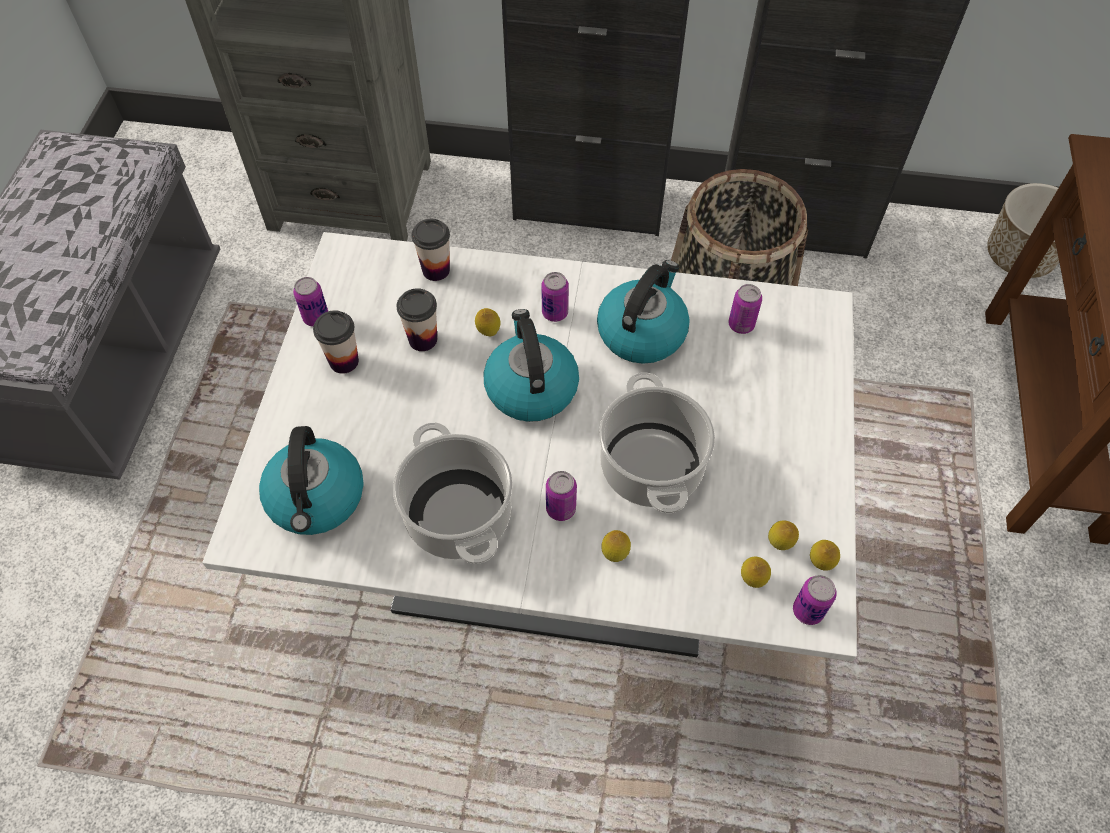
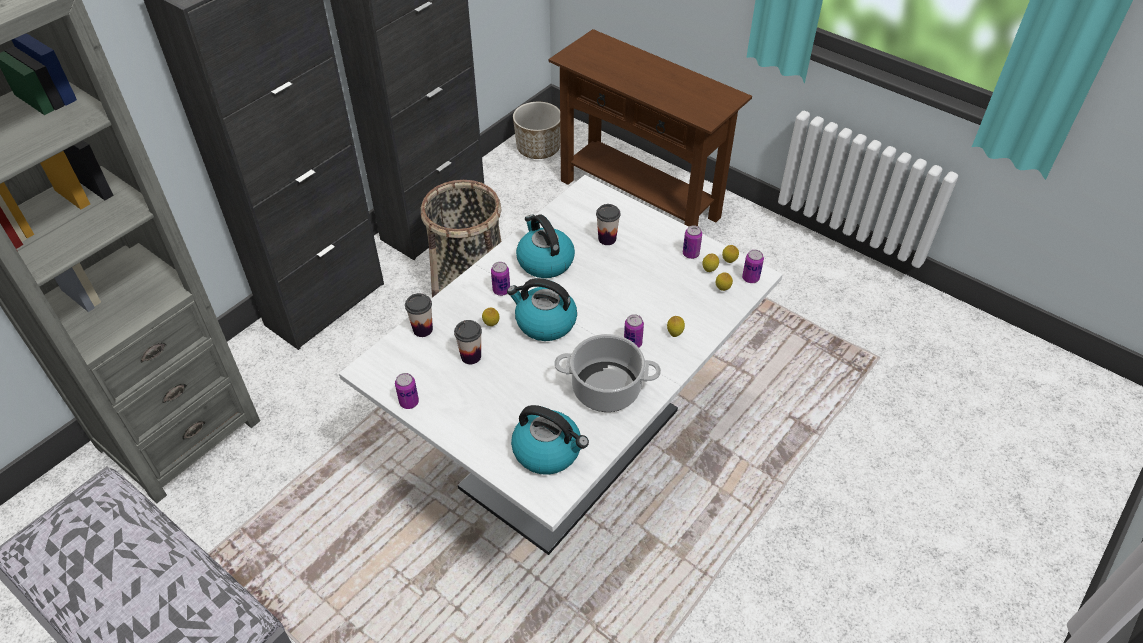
camera: 60 degrees left, 10 degrees down
(344, 361) = (456, 401): cup -> cup (607, 239)
(650, 465) = (631, 296): cooking pot -> none
(741, 325) = (571, 222): can -> can (690, 254)

